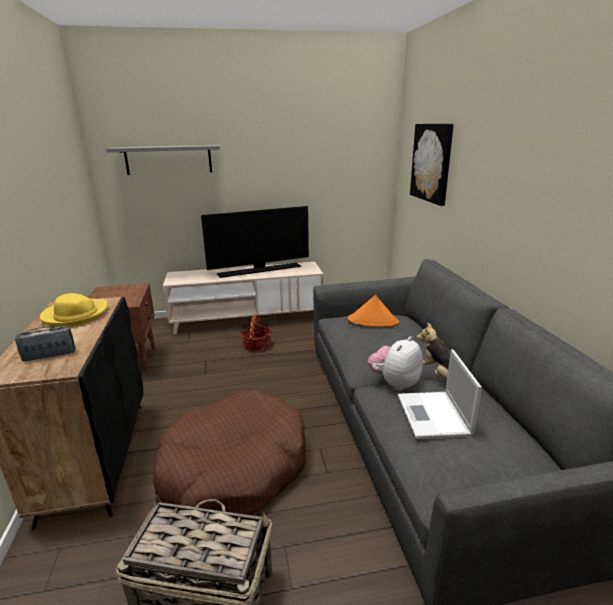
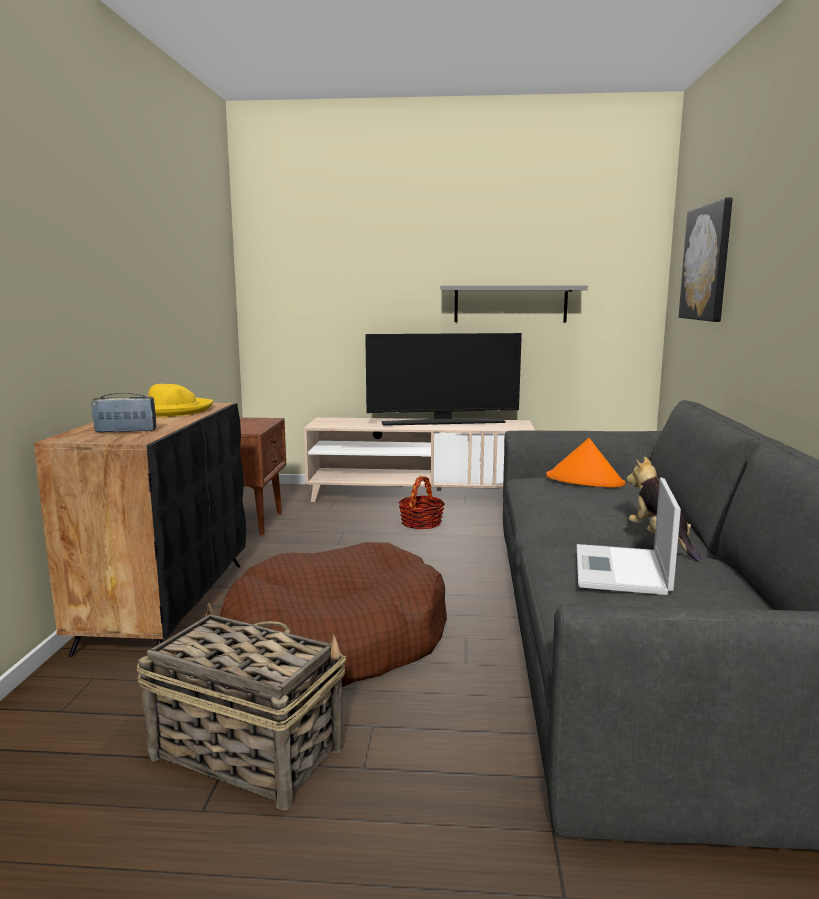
camera: 15 degrees right, 10 degrees down
(168, 159) = (335, 263): grey shelf -> grey shelf (510, 304)
(394, 383) = (584, 543): plush toy -> none

